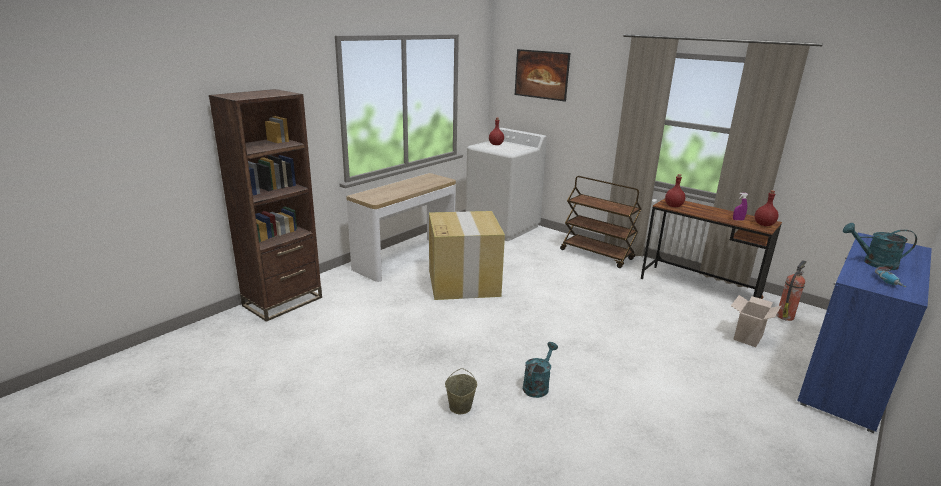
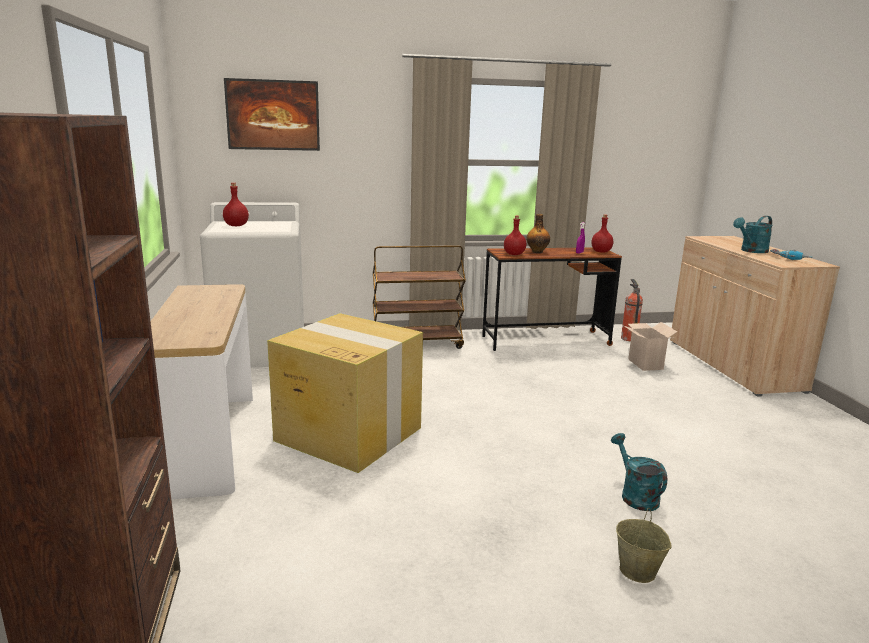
camera: 50 degrees left, 5 degrees down
(700, 209) = (537, 252): none -> bottle
(845, 378) = (732, 365): blue cabinet -> beige cabinet

